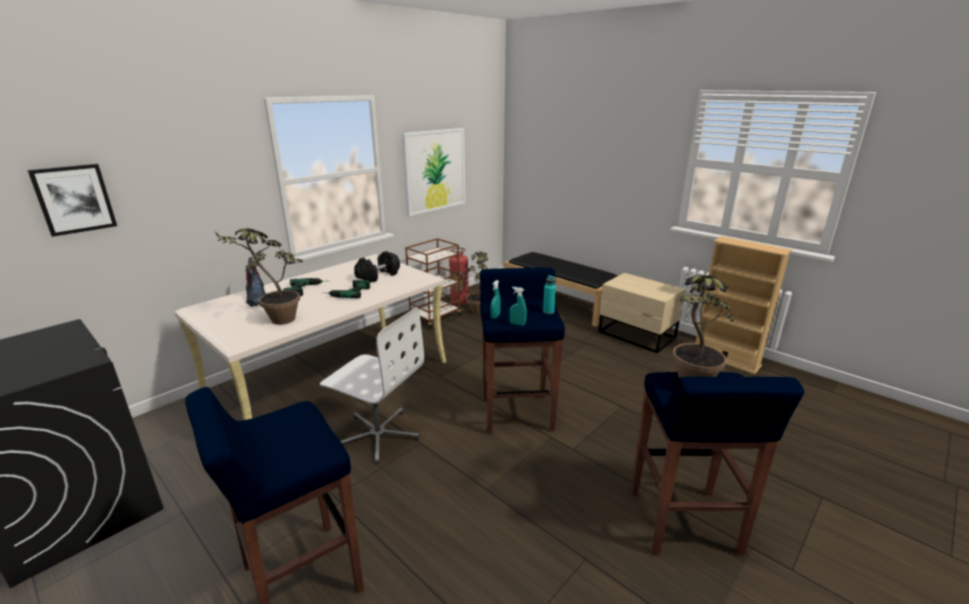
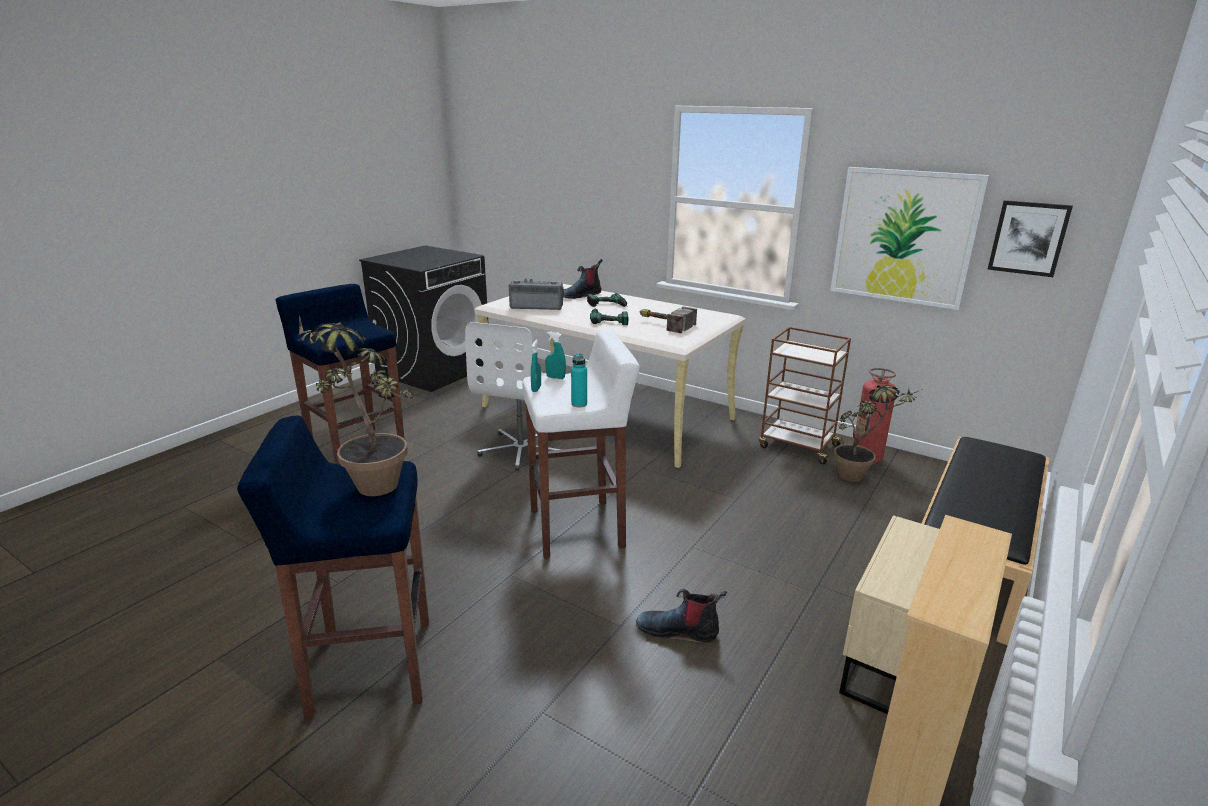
camera: 80 degrees right, 0 degrees up
(74, 199) = (532, 176): picture -> picture (1028, 238)
(274, 319) = (537, 306): potted plant -> radio
(378, 276) = (663, 324): black dumbbell -> hammer
(517, 413) = (578, 528): blue stool -> white stool
(622, 387) = (678, 630): none -> boot

